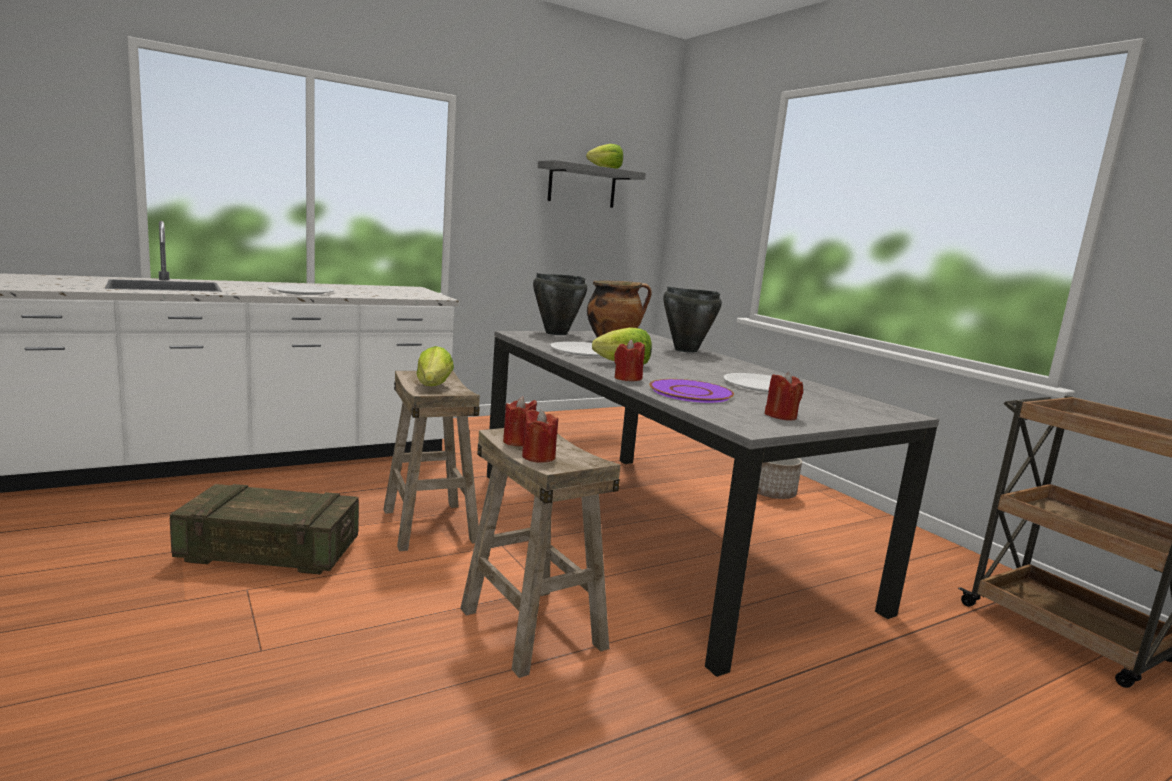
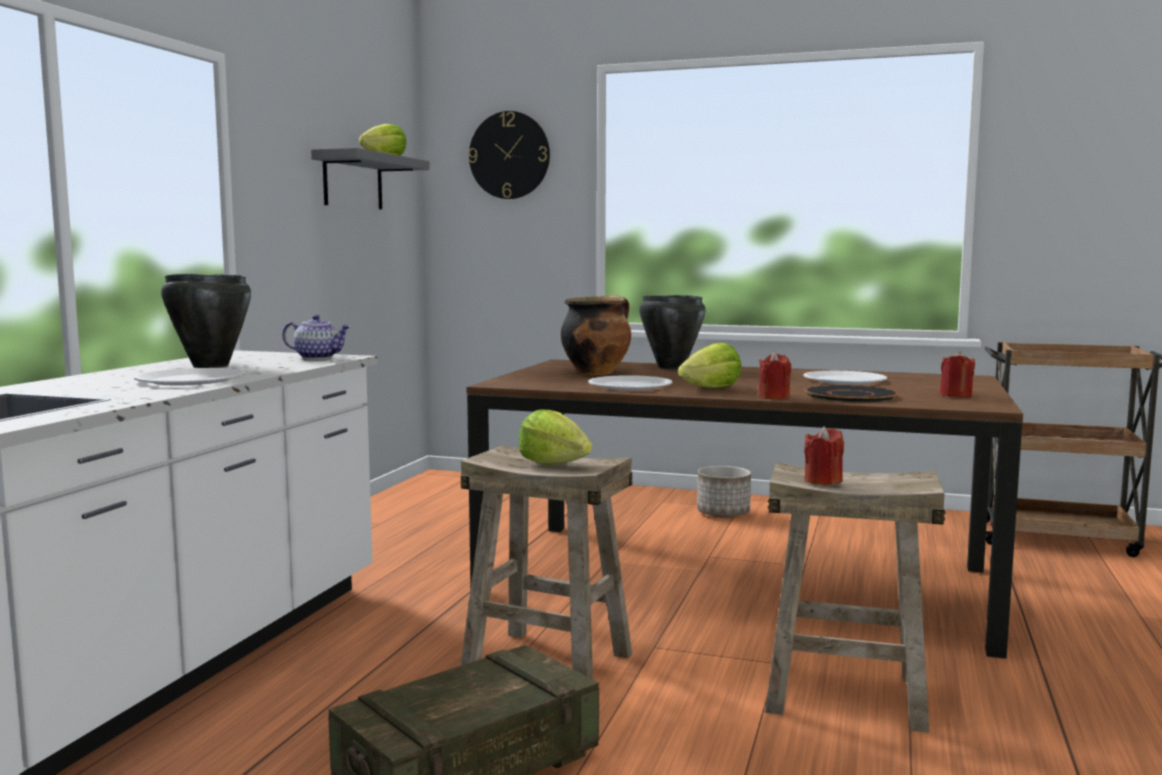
camera: 40 degrees left, 5 degrees down
(424, 295) = (318, 357): none -> teapot
(538, 457) = (878, 485): red candle -> none
(555, 333) = (520, 376): black cooking pot -> black cooking pot (209, 366)
(659, 535) = (738, 580): grey dining table -> brown dining table
(691, 392) = (850, 395): purple plate -> black plate
(717, 170) = (509, 155): none -> wall clock

